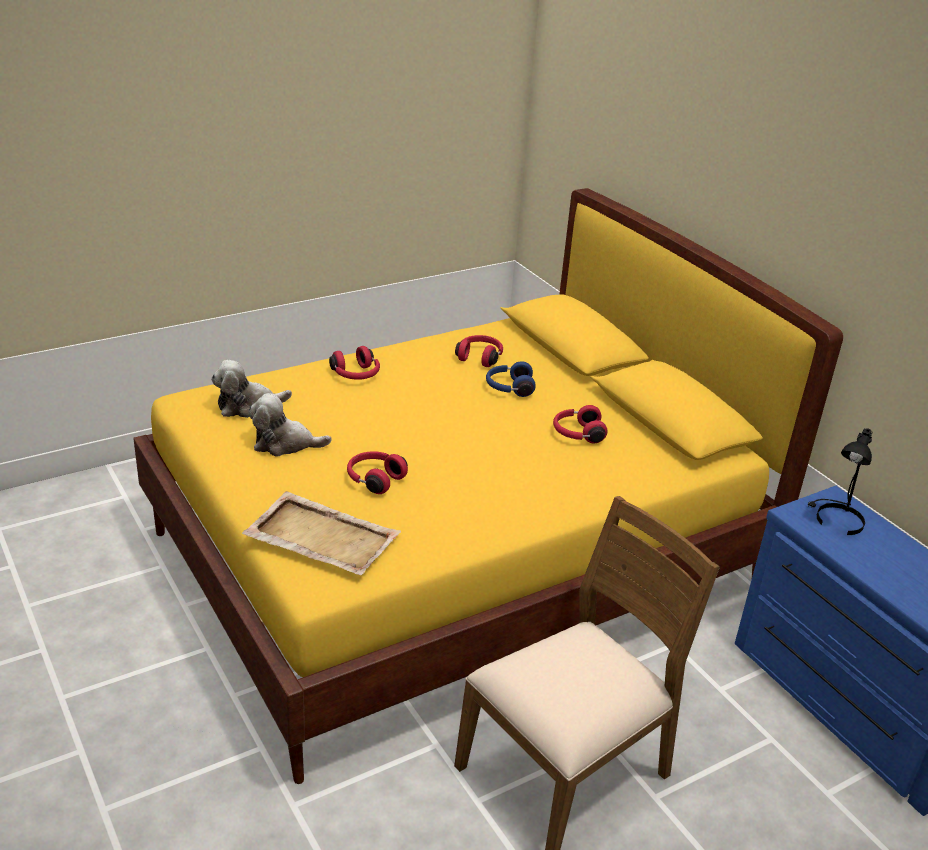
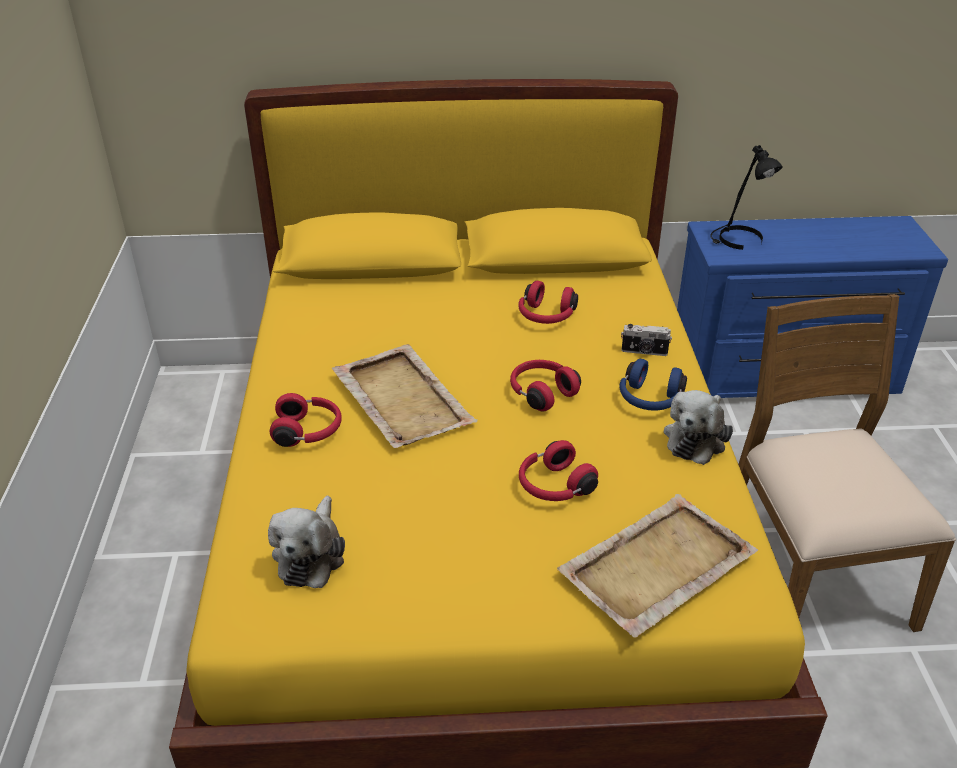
camera: 60 degrees left, 5 degrees up
(285, 444) = (428, 543): plush toy -> plush toy (696, 438)
(416, 397) = (402, 398): none -> beige tray
(480, 357) = (346, 326): red headphones -> red headphones (541, 393)
(509, 388) = (427, 328): blue headphones -> blue headphones (649, 400)
(575, 490) = (644, 352): none -> camera

